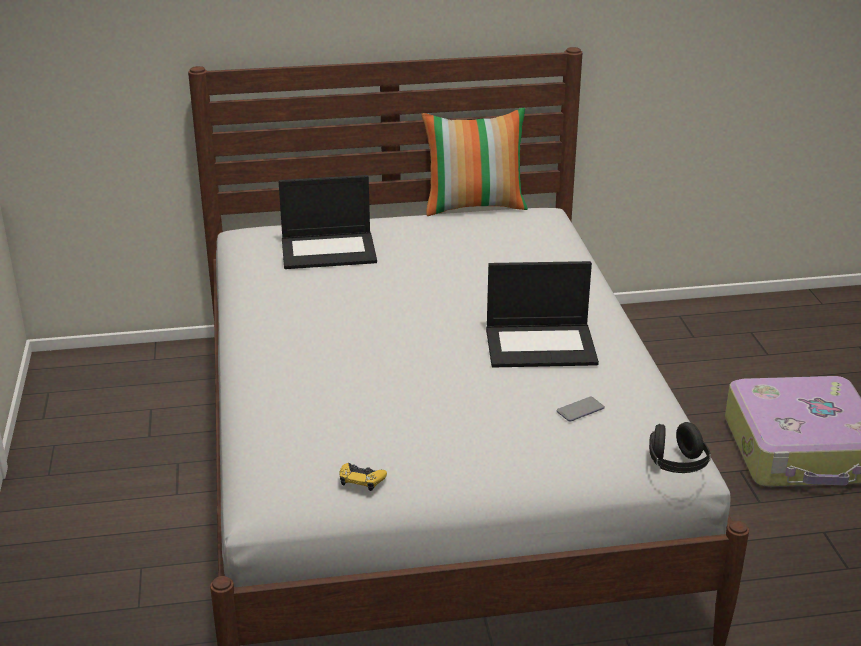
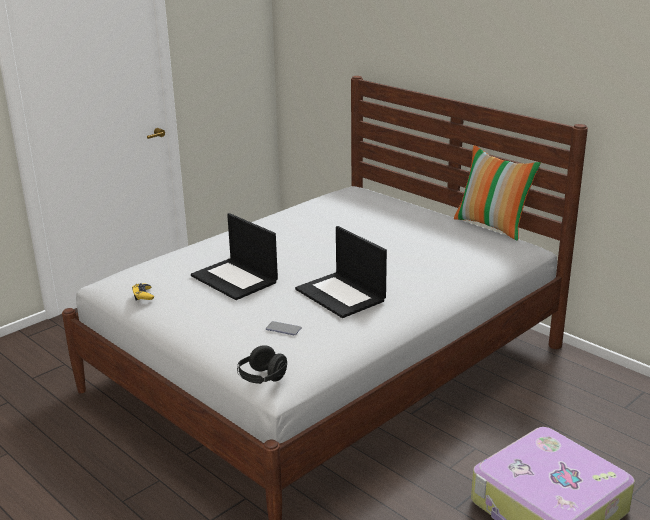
camera: 55 degrees right, 5 degrees down
(329, 250) = (361, 209): laptop -> laptop (235, 279)

